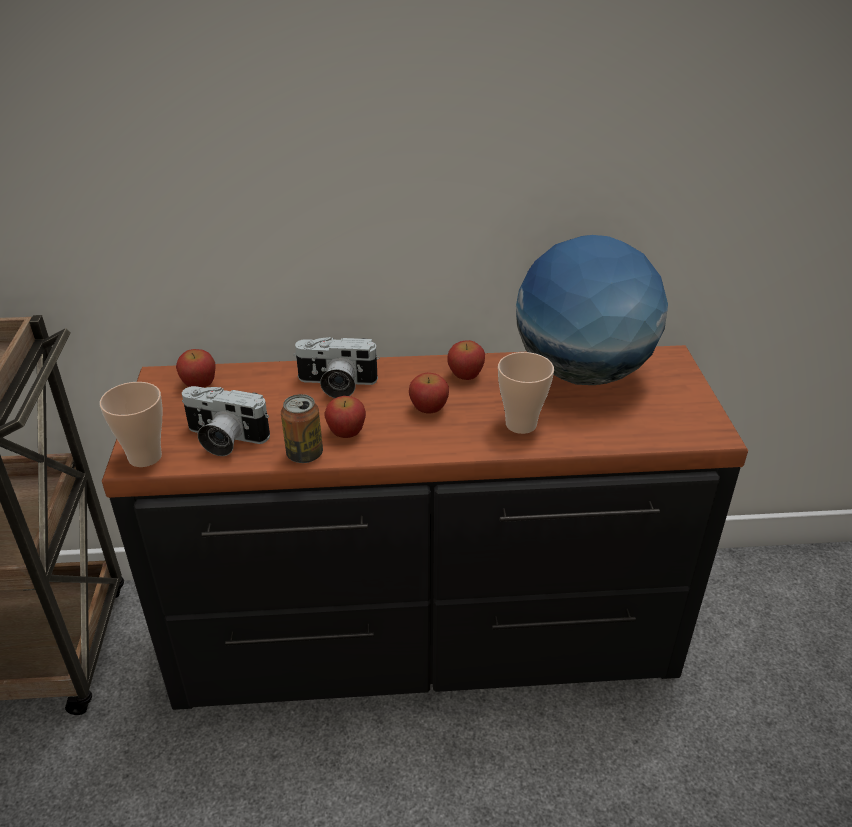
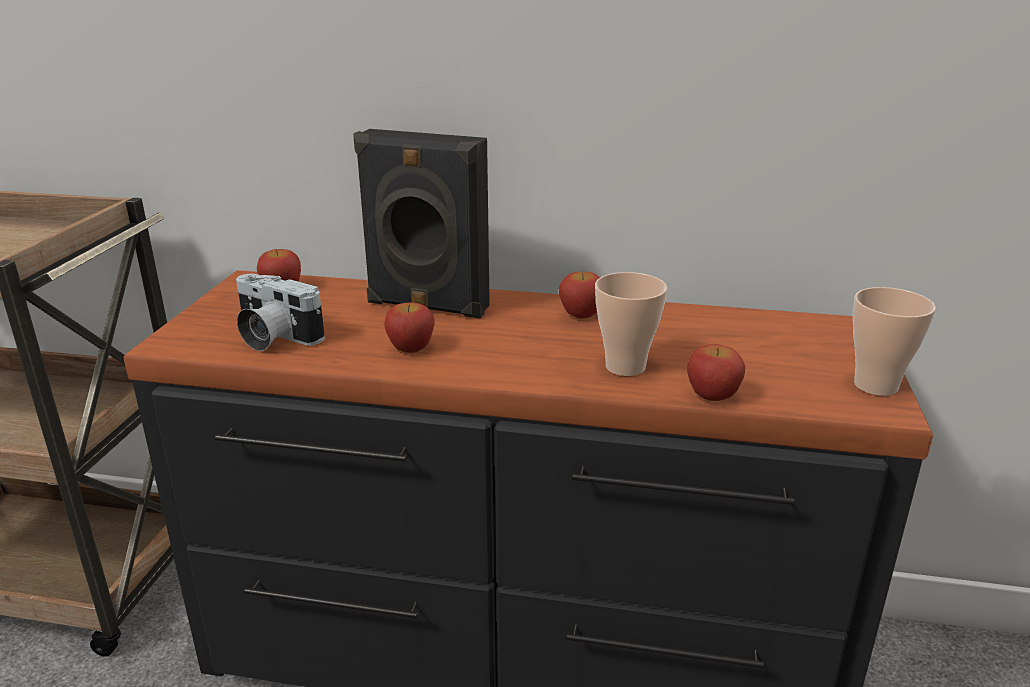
camera: 15 degrees right, 10 degrees down
(145, 457) = (180, 341): cup -> cup (875, 386)
(304, 454) = (350, 361): can -> none
(336, 385) = (426, 306): camera -> black speaker
(428, 409) = (520, 339): apple -> apple (712, 396)
(581, 373) = (727, 328): globe -> none

